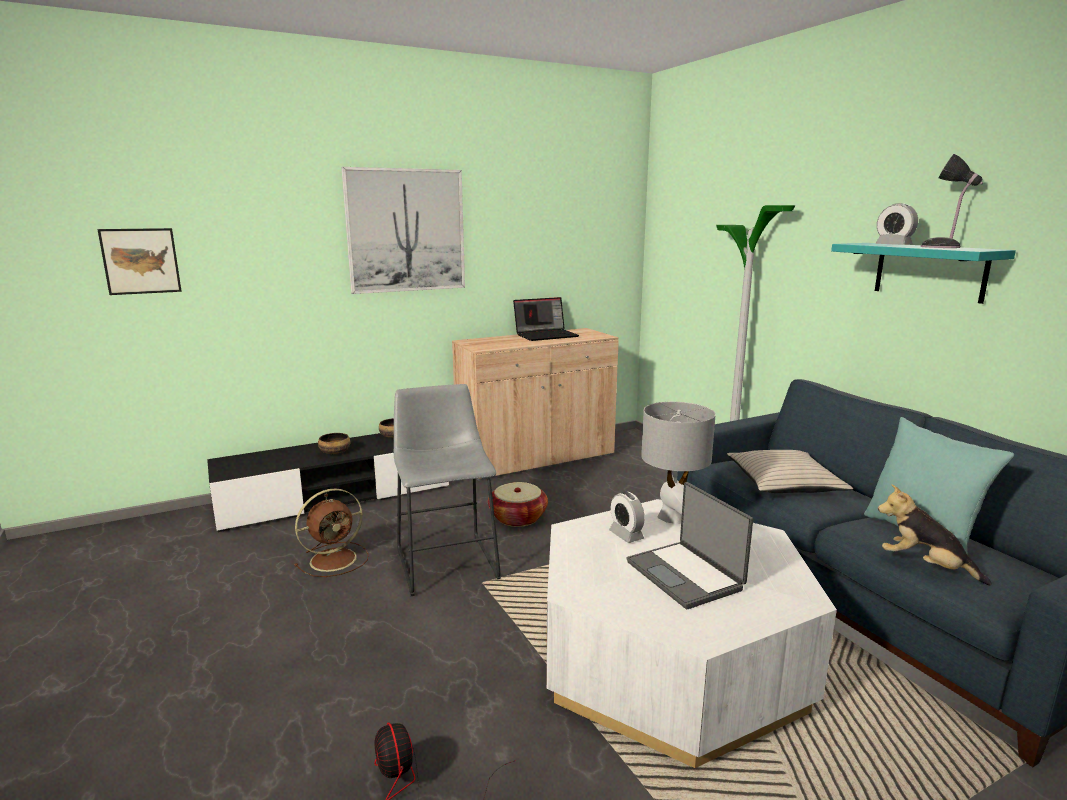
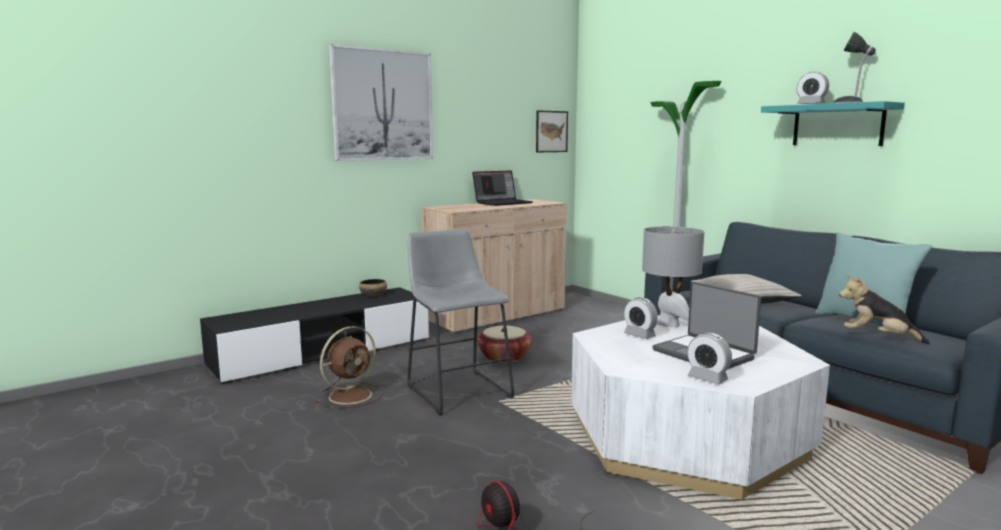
camera: 10 degrees left, 5 degrees down
(141, 261) = (145, 122): picture -> picture (551, 131)
(335, 452) = (325, 307): bowl -> none
(665, 620) = (707, 378): none -> alarm clock

